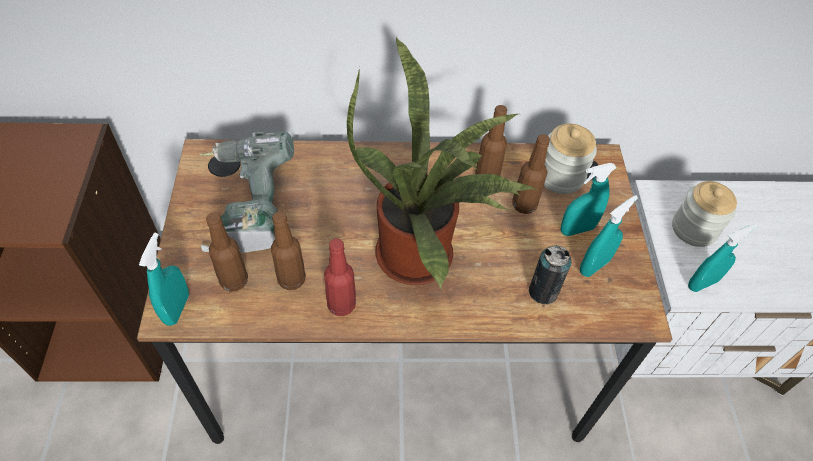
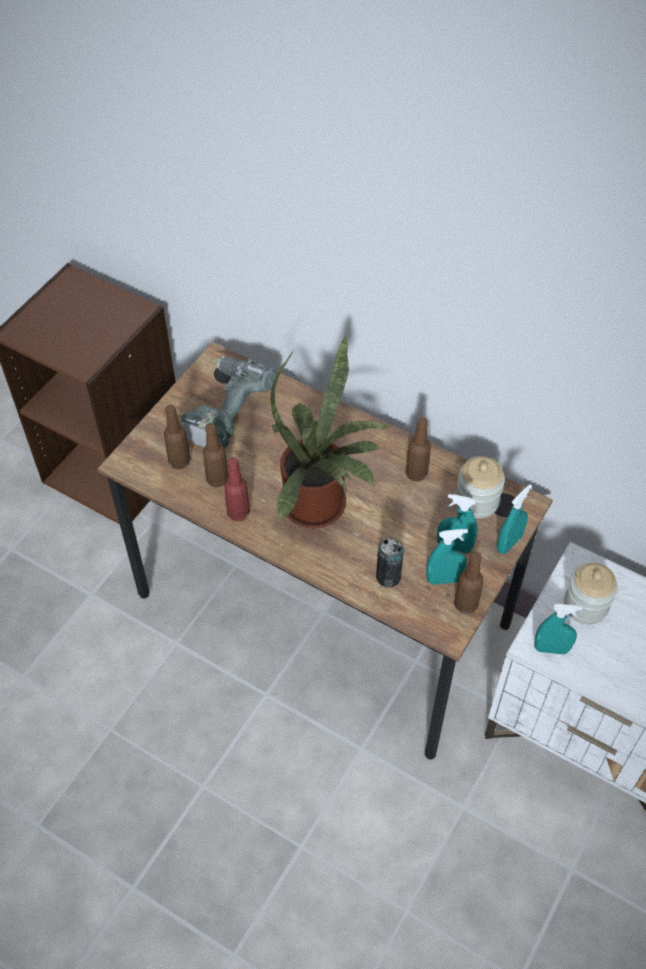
camera: 35 degrees right, 0 degrees up
(177, 309) = (132, 462): turquoise spray bottle -> turquoise spray bottle (509, 543)
(524, 205) = (428, 509): brown bottle -> brown bottle (465, 604)

